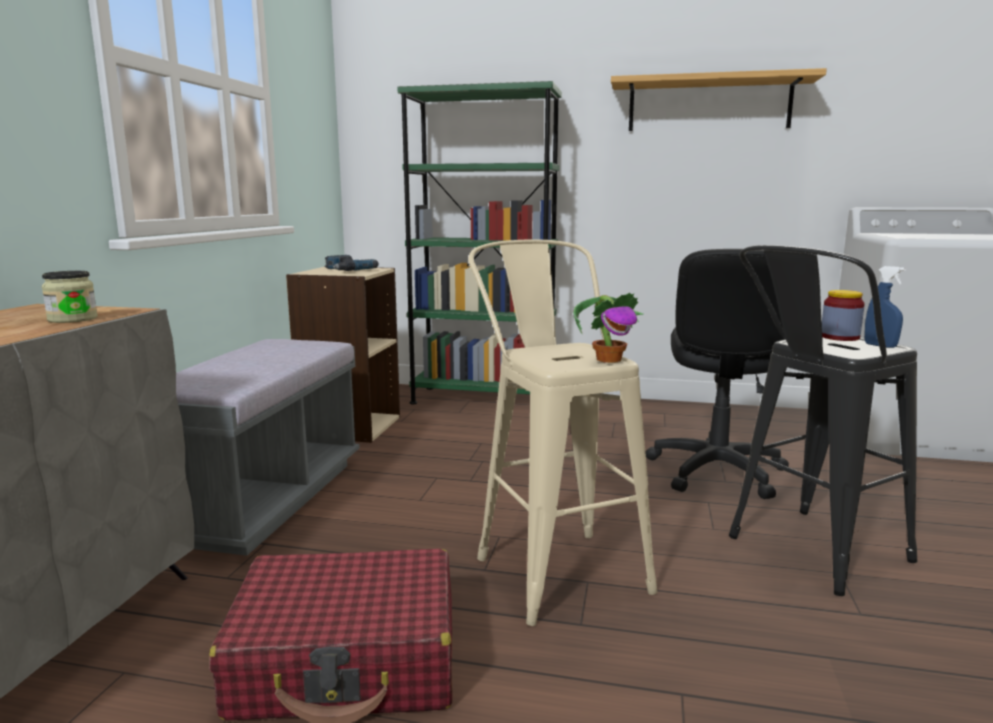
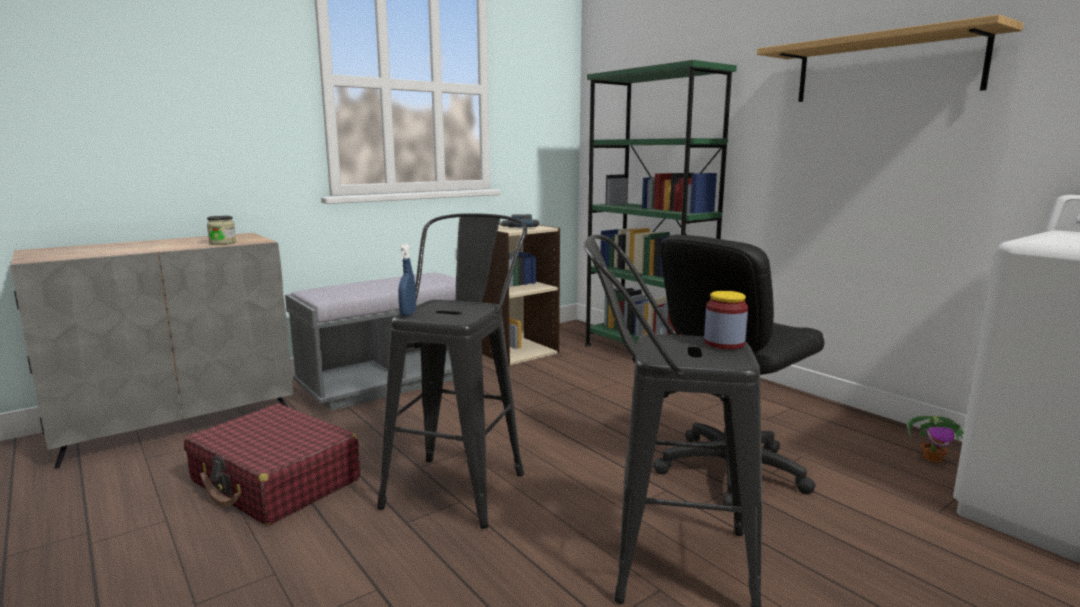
camera: 40 degrees right, 0 degrees up
(554, 565) = (461, 483): beige stool -> black stool
(609, 359) = (459, 318): potted plant -> potted plant (932, 458)
(880, 346) = (725, 358): blue spray bottle -> blue spray bottle (408, 314)

